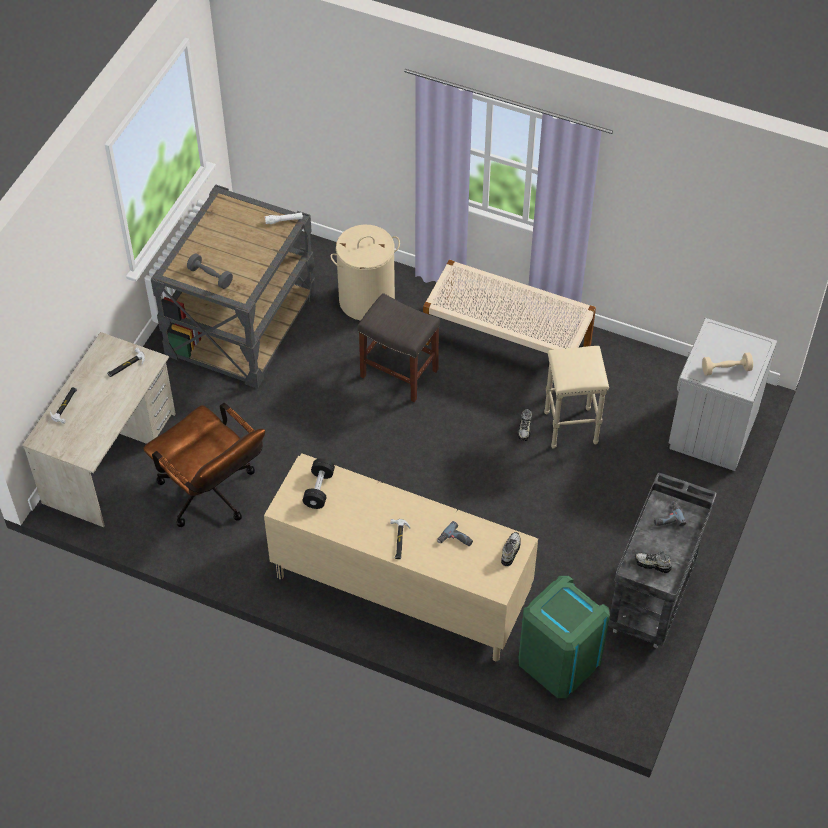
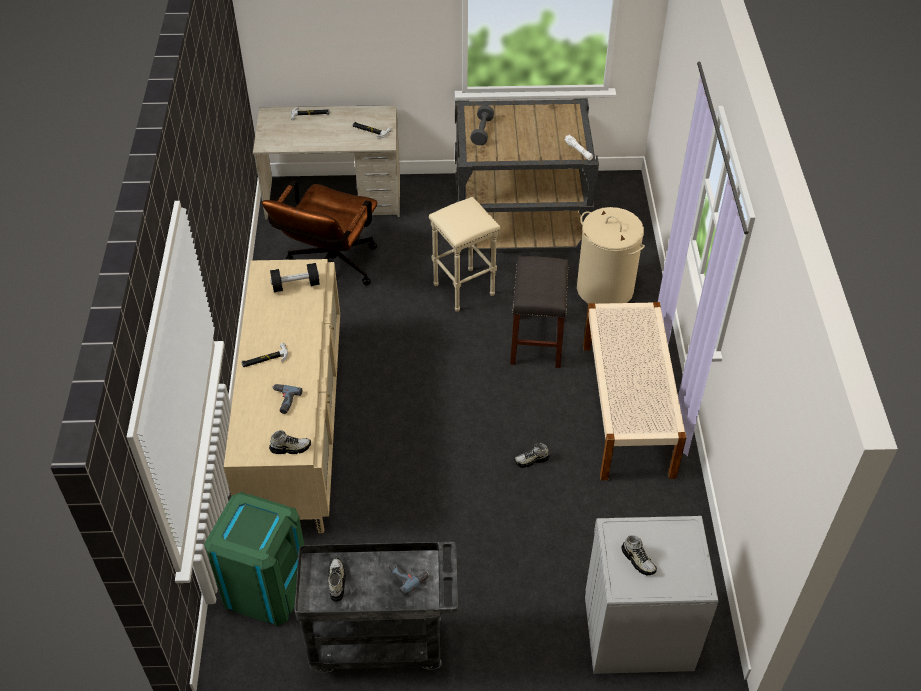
camera: 65 degrees right, 5 degrees down
(572, 428) = (558, 499): beige stool -> beige stool (463, 290)
(726, 369) = (638, 560): beige dumbbell -> shoe

